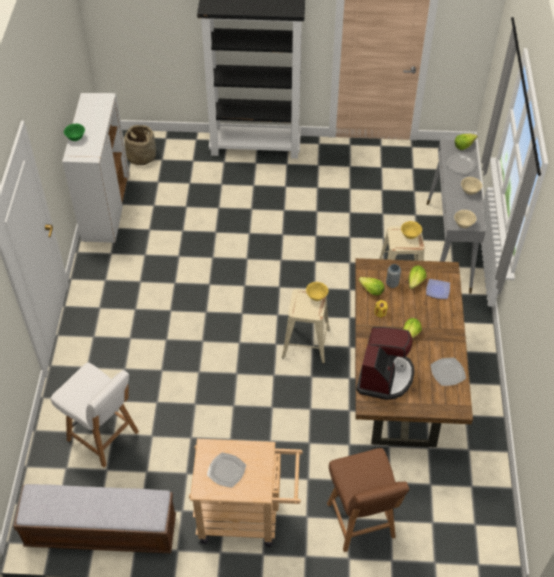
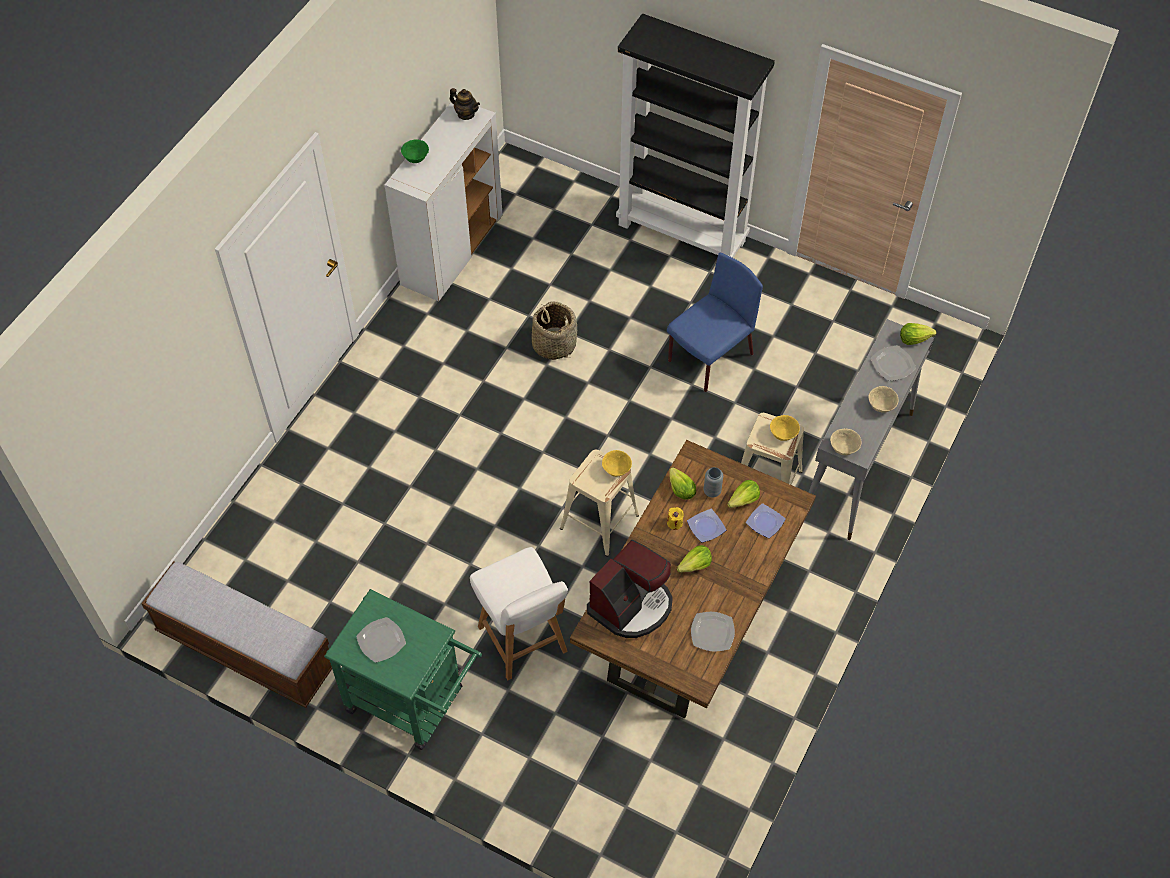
camera: 25 degrees right, 5 degrees up
(95, 100) = (466, 114): none -> teapot
(104, 437) = (304, 540): white chair -> white chair (523, 641)
(141, 156) = (530, 196): basket -> basket (554, 344)
(246, 516) = (413, 703): beige cart -> green cart
(318, 216) = (709, 358): none -> blue chair
(361, 522) = (541, 768): brown chair -> none
(403, 307) = (707, 527): none -> plate

